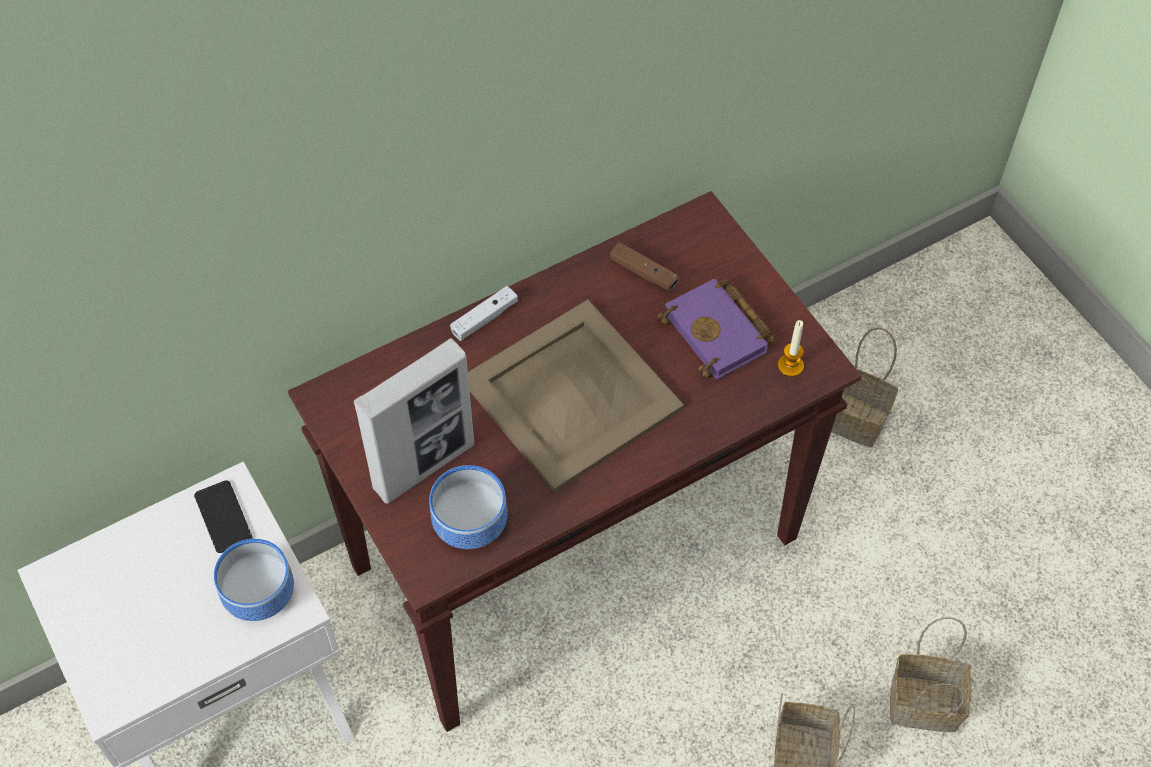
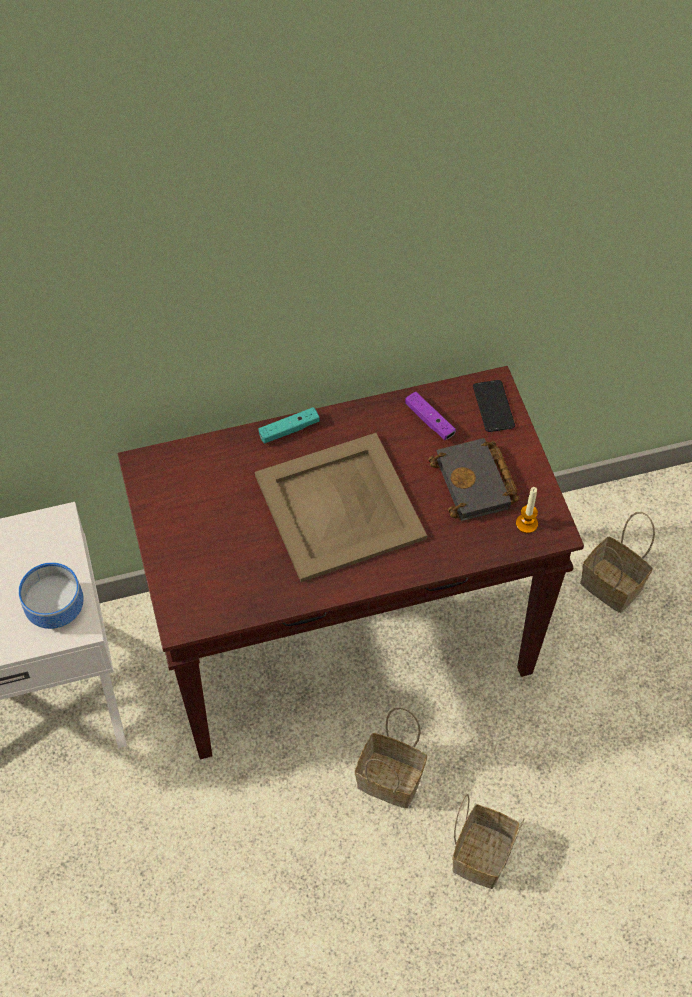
camera: 15 degrees right, 0 degrees up
(223, 517) = (46, 542): phone -> phone (493, 406)
(424, 466) = (205, 537): picture frame -> none
(468, 525) = (224, 592): bowl -> none
(484, 318) = (289, 430): white game controller -> turquoise game controller
(643, 272) = (429, 421): brown game controller -> purple game controller
(720, 334) = (477, 484): purple book -> black book
(926, 703) = (602, 836): basket -> basket (392, 779)

